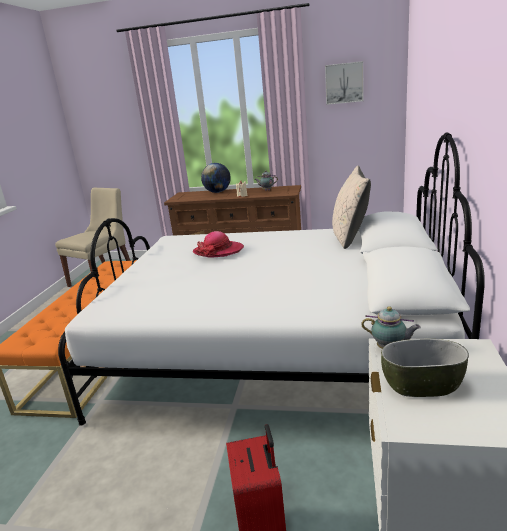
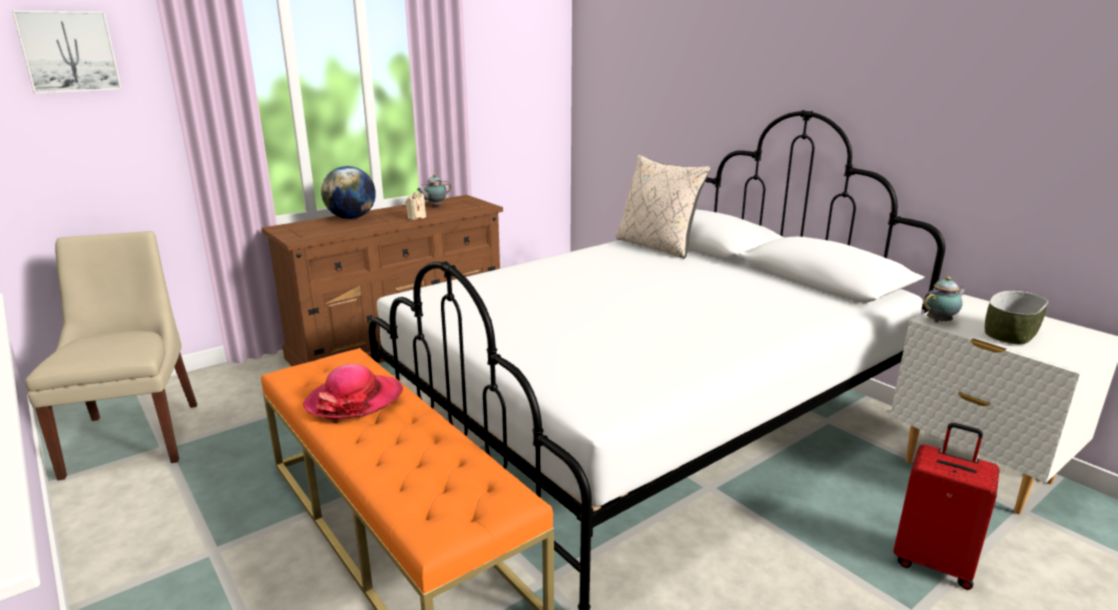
camera: 50 degrees left, 0 degrees up
(218, 251) = (545, 294): hat -> hat (354, 400)
(344, 83) = (506, 45): picture -> picture (68, 51)

